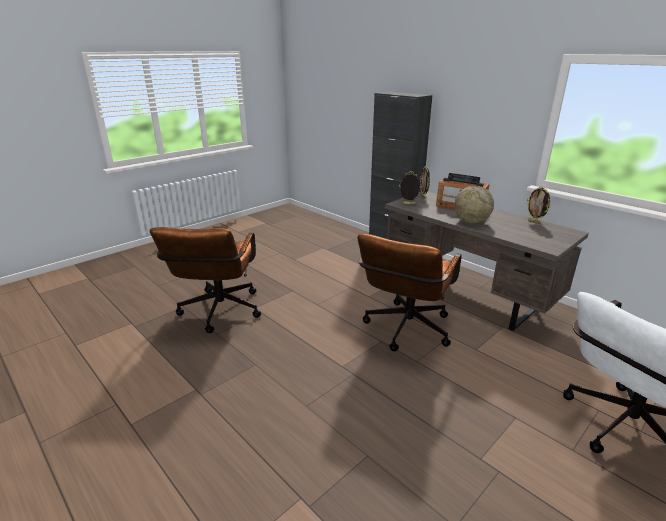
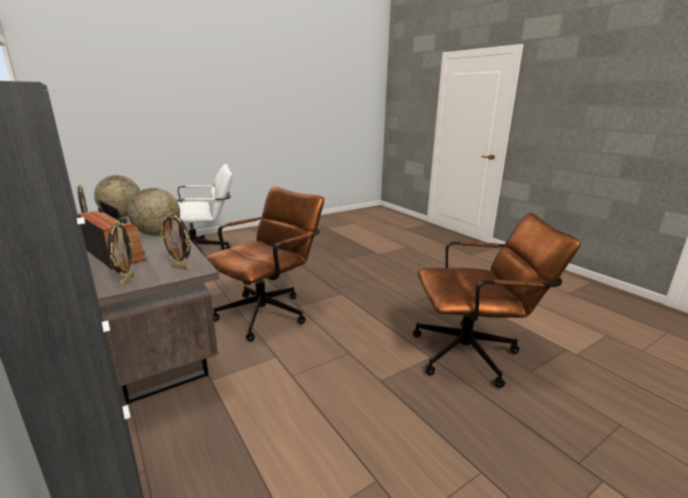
camera: 170 degrees left, 5 degrees down
(219, 313) = (474, 354): brown office chair -> brown office chair turned 75 degrees clockwise
(550, 237) = (122, 216): none -> globe

